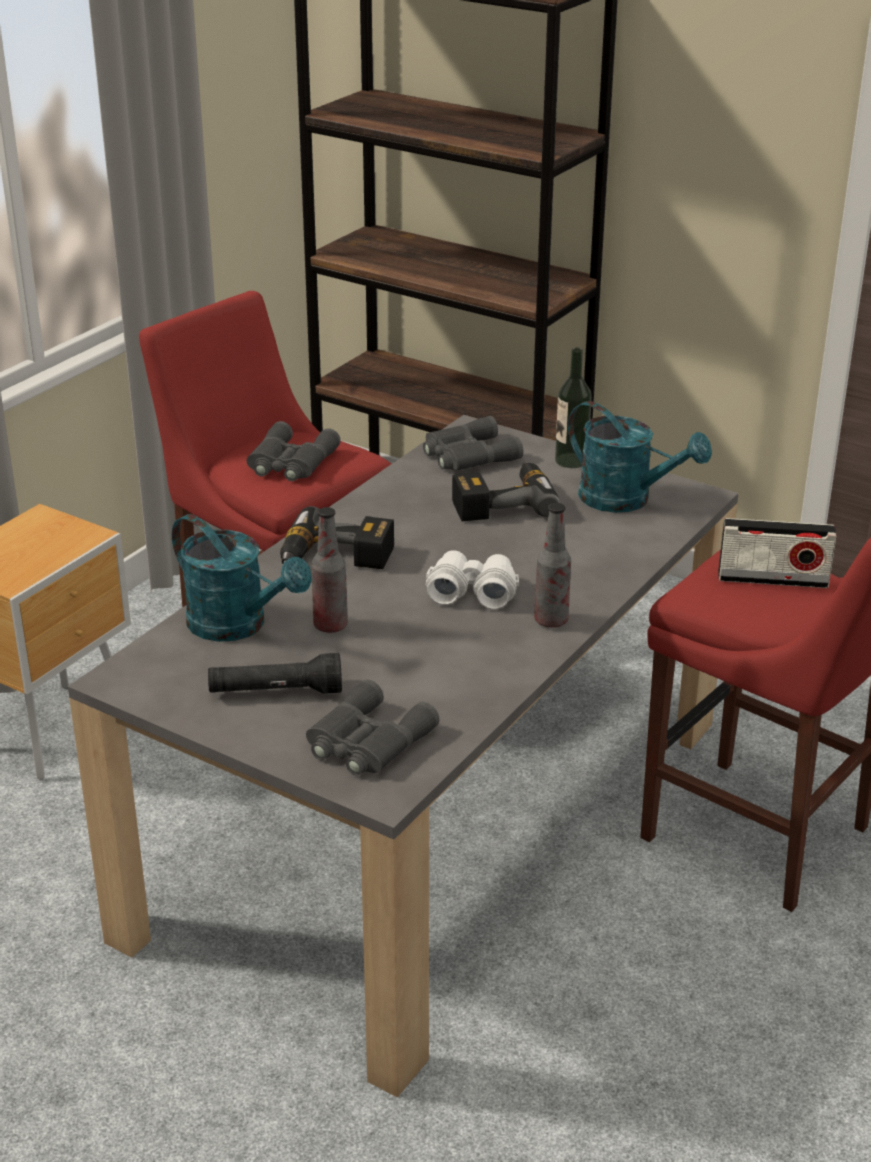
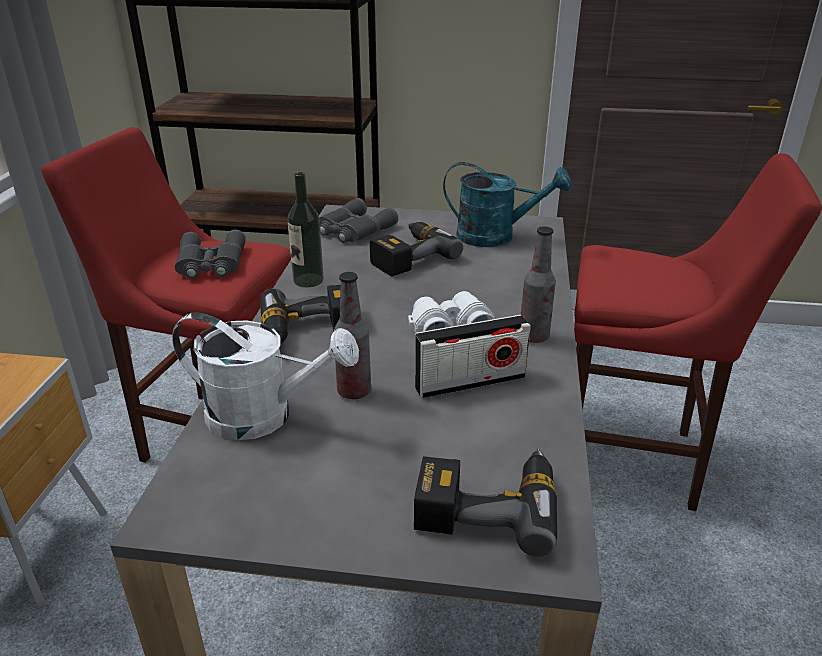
camera: 25 degrees left, 0 degrees up
(238, 626) = (264, 416): turquoise watering can -> white watering can
(275, 692) = (353, 477): black flashlight -> none
(366, 742) = (486, 504): grey binoculars -> power drill
(571, 460) = (431, 219): bottle -> bottle (308, 280)
(773, 579) = (644, 268): radio -> radio (470, 382)

